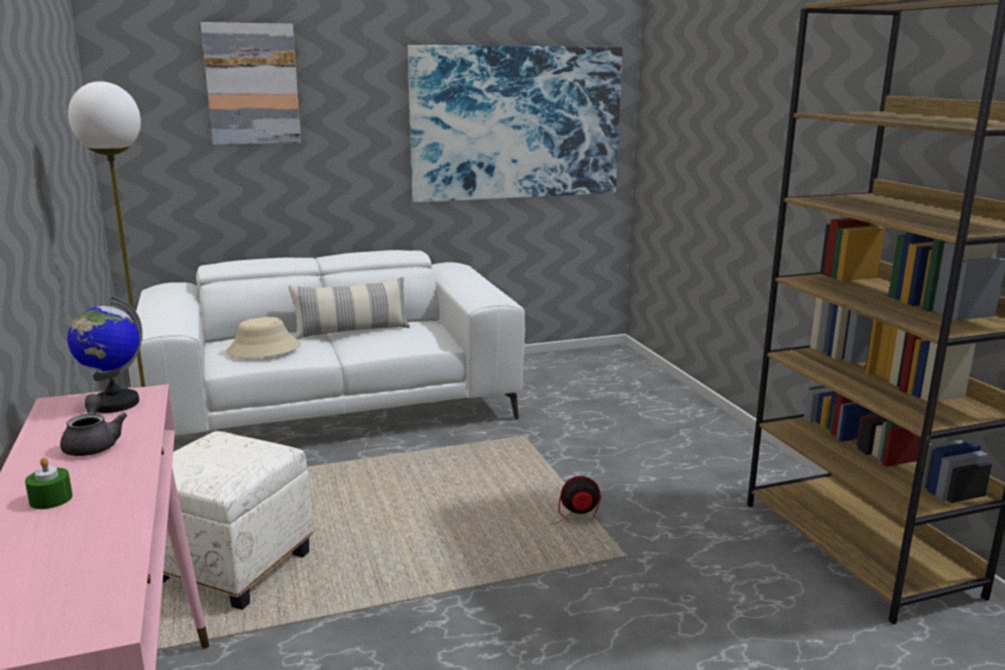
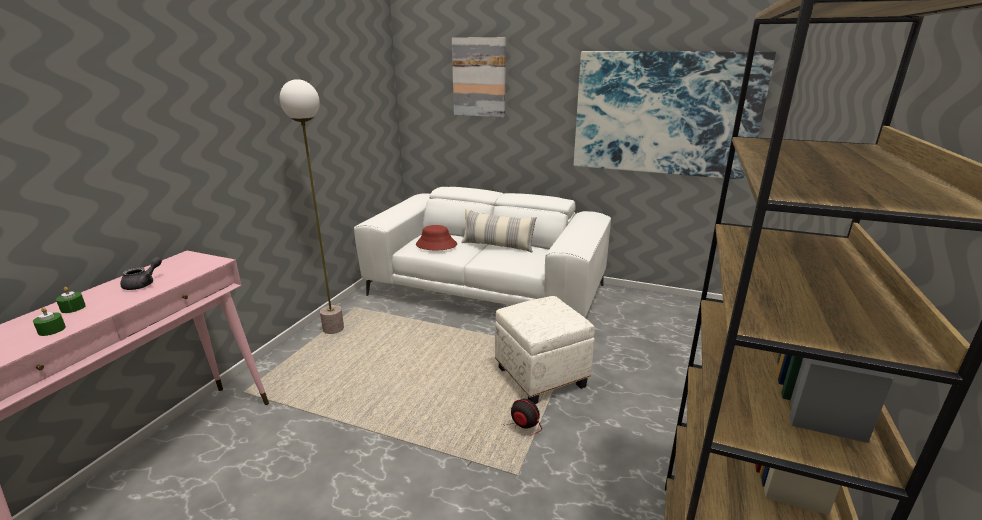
camera: 40 degrees right, 5 degrees up
(101, 523) = (52, 330): none -> green candle
(114, 403) = (196, 263): globe -> none
(230, 567) = (327, 365): white ottoman -> white ottoman (539, 376)
(263, 349) = (436, 245): beige hat -> red hat

